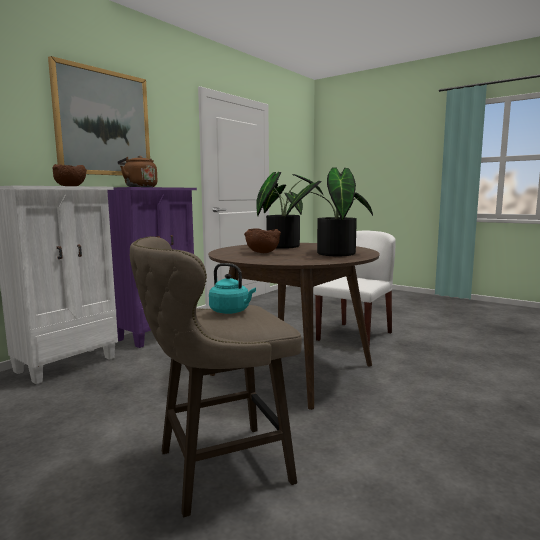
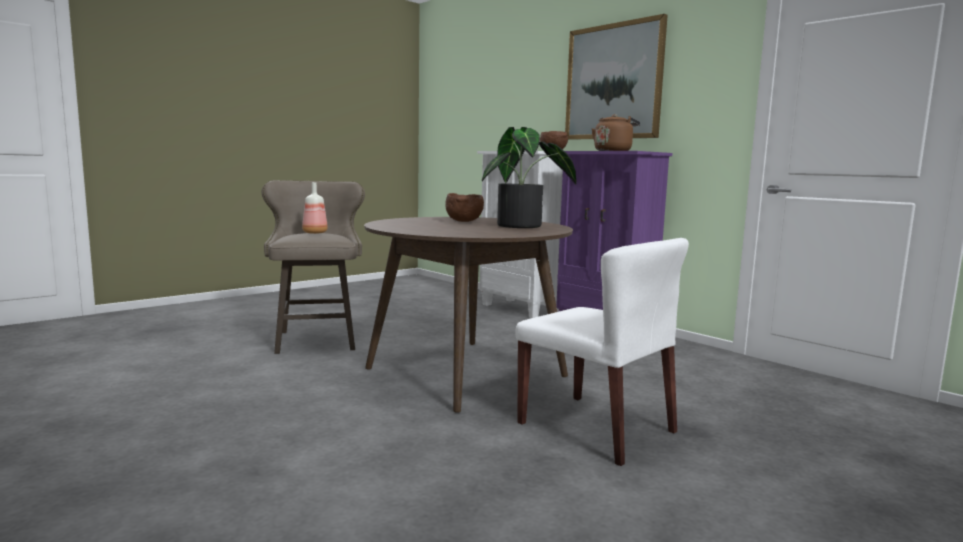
camera: 100 degrees right, 0 degrees up
(231, 311) = (315, 233): turquoise kettle -> bottle
(331, 253) = (435, 228): potted plant -> none

